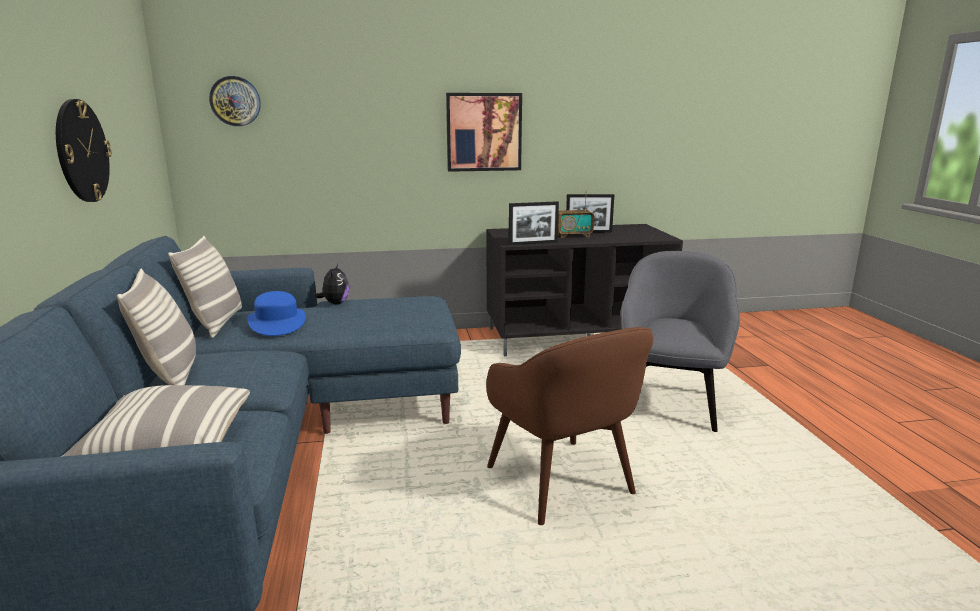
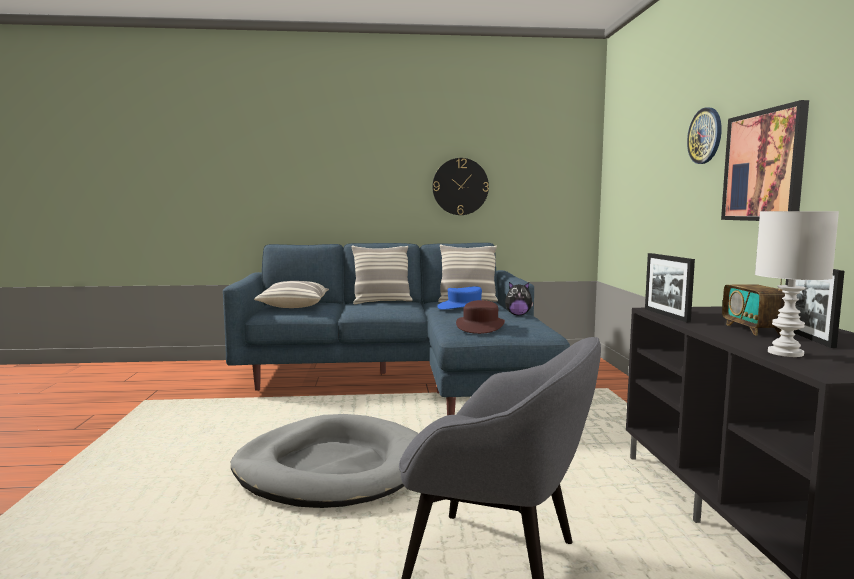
camera: 95 degrees right, 10 degrees down
(235, 101) = (624, 154): wall clock -> wall clock (705, 136)
(405, 316) = (480, 326): none -> brown hat
(561, 482) = (332, 468): brown armchair -> grey dog bed
(631, 238) = (784, 353): none -> white table lamp

